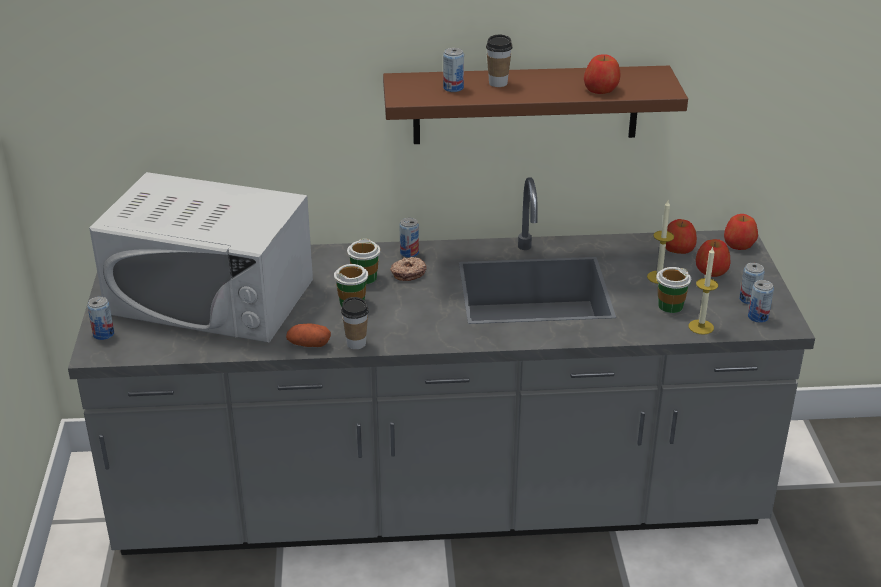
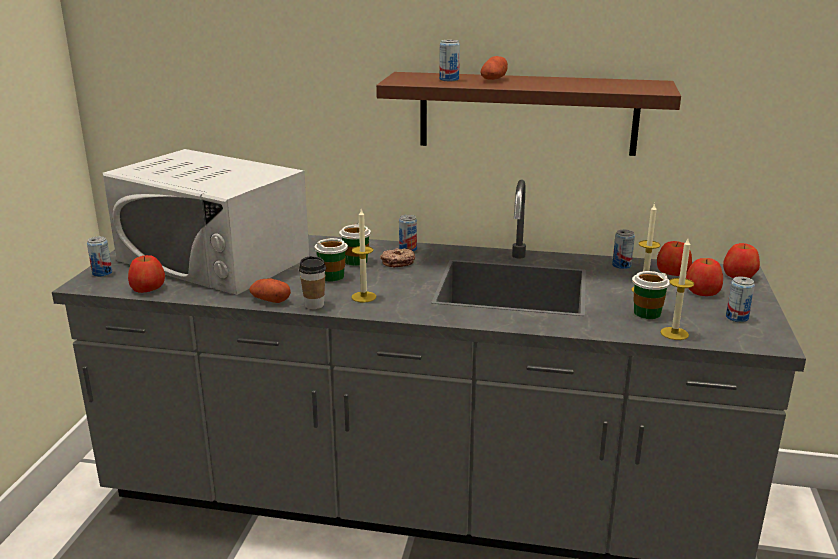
camera: 15 degrees right, 10 degrees down
(399, 325) = (363, 297): none -> candle
(498, 83) = (494, 79): cup -> potato
(601, 89) = (593, 87): apple -> apple (148, 288)
(758, 317) = (742, 333): can -> can (621, 266)

